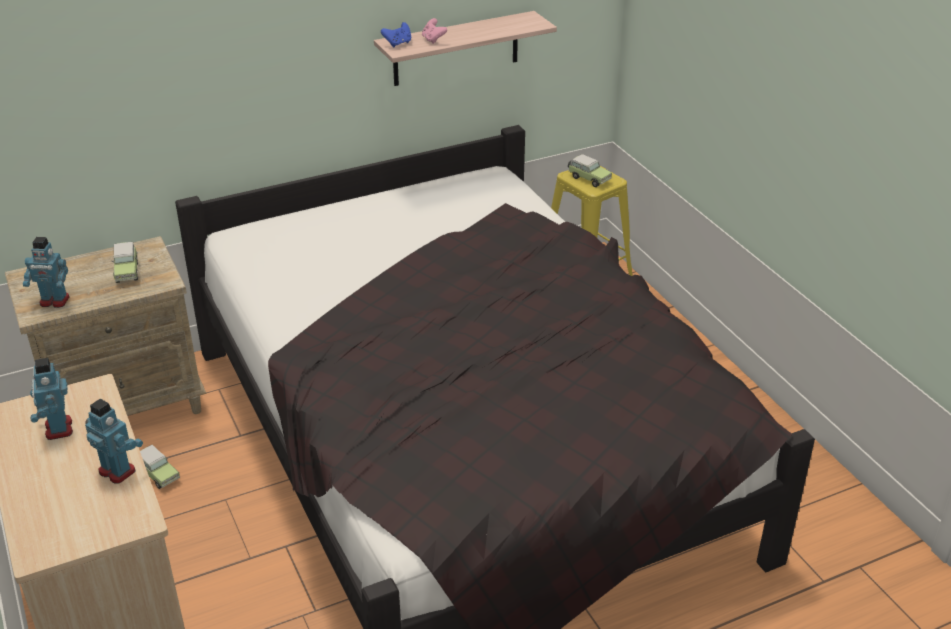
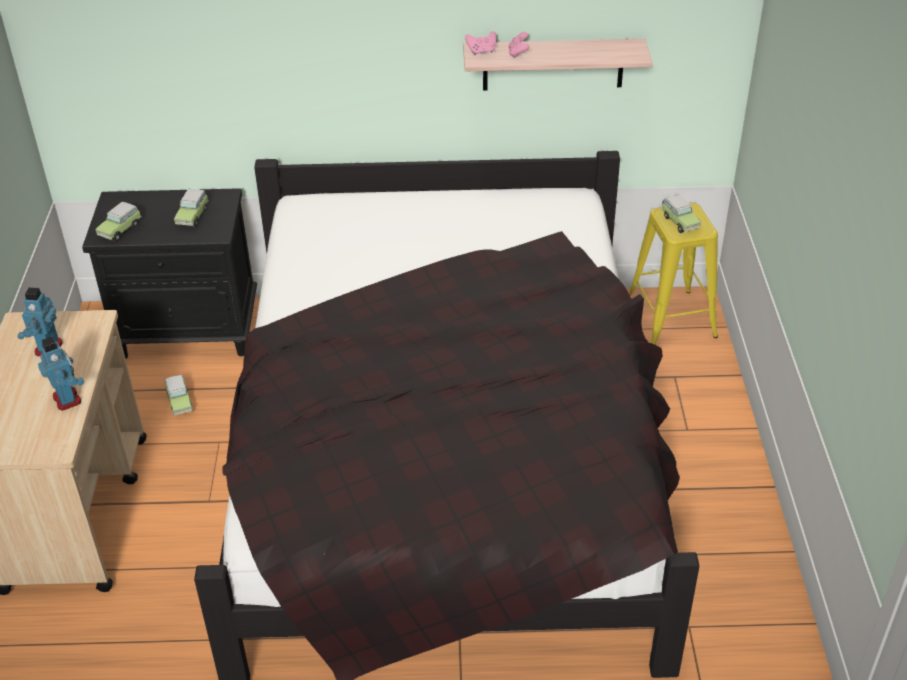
camera: 25 degrees right, 5 degrees up
(54, 301) = (121, 229): toy robot -> toy car
(126, 405) = (189, 331): beige nightstand -> black nightstand
(398, 43) = (482, 51): blue game controller -> pink game controller

